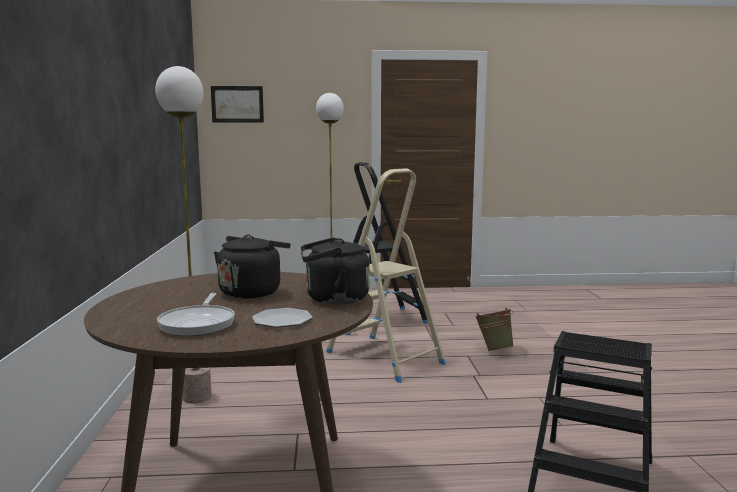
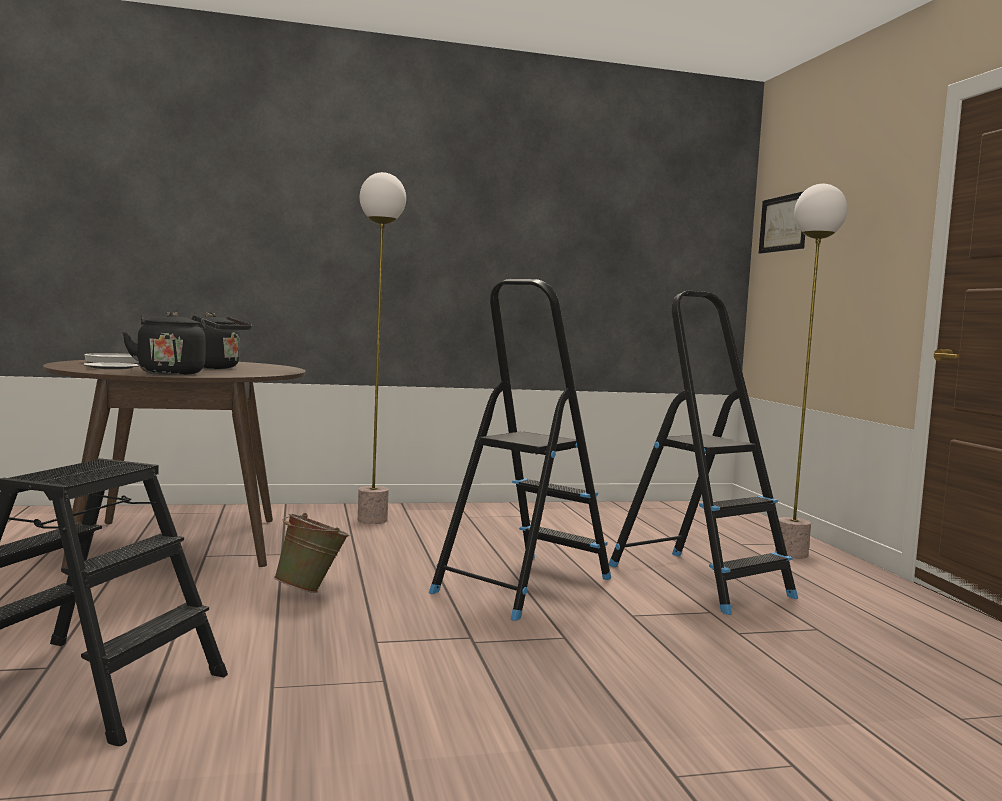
camera: 80 degrees right, 5 degrees down
(383, 357) = (525, 584): beige step ladder -> black step ladder
(494, 350) = (611, 660): green bucket -> green bucket (312, 590)

